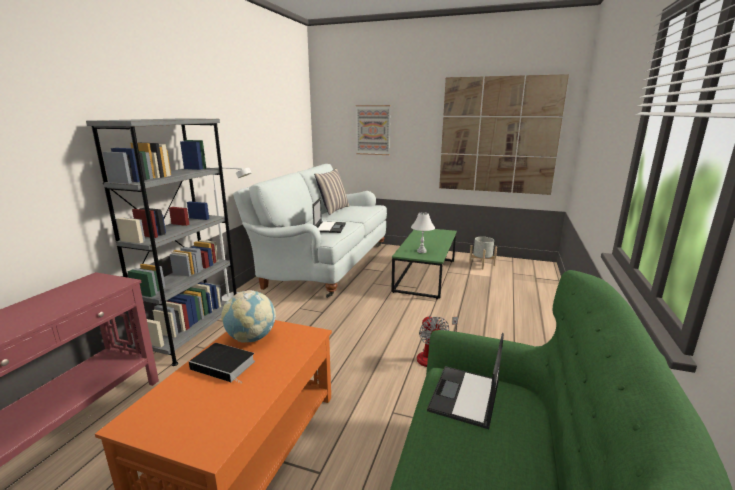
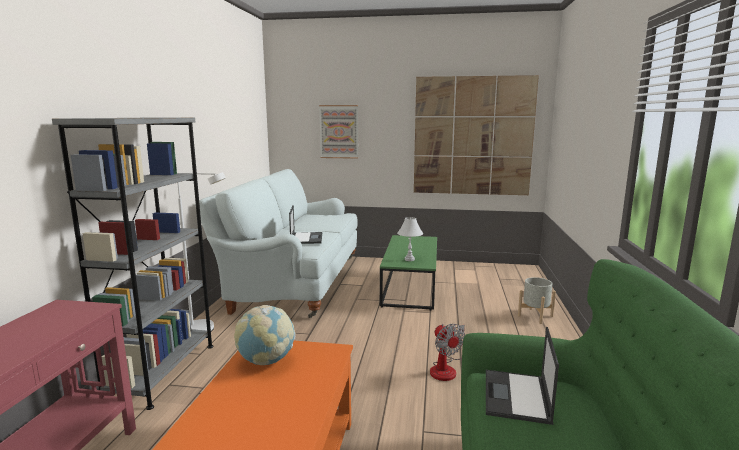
camera: 10 degrees left, 5 degrees down
(225, 365) = (249, 392): book -> none
(333, 210) = (300, 220): pillow -> none
(481, 264) = (465, 272): grey planter -> grey planter (535, 316)

